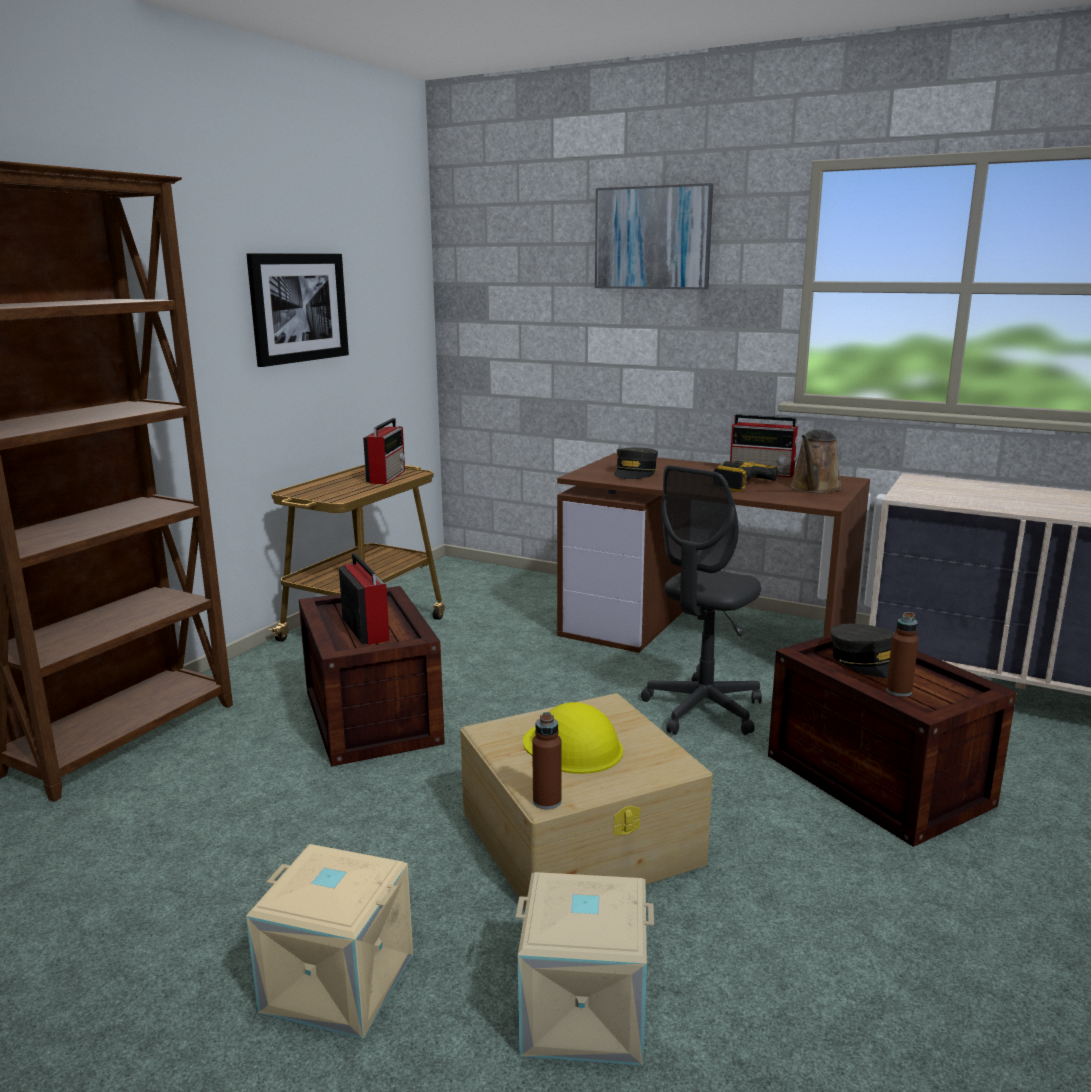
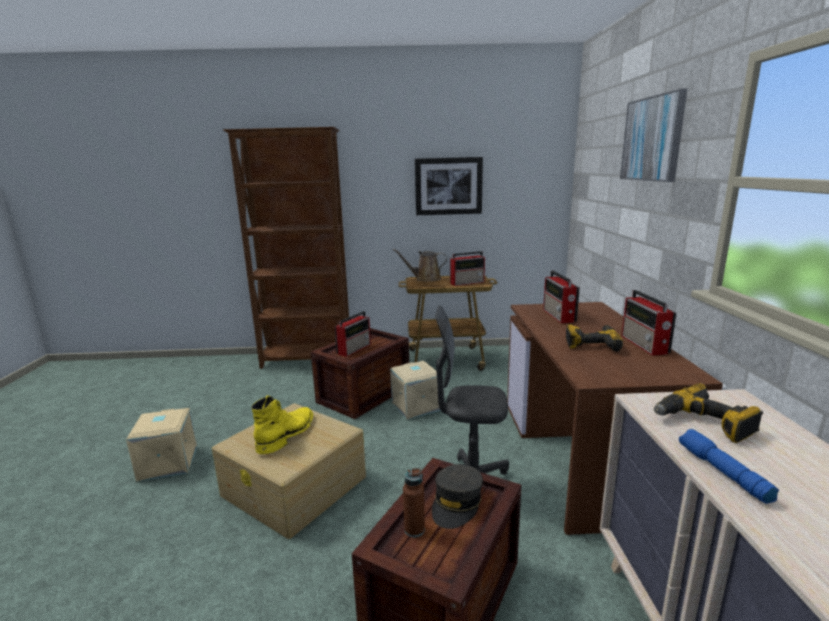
camera: 60 degrees right, 0 degrees up
(547, 801) = (229, 444): brown bottle -> none
(572, 747) = (287, 434): yellow hard hat -> yellow boot
(583, 1014) = (153, 533): beige storage box -> beige storage box (415, 406)
(635, 473) = (559, 316): grey cap -> radio
(814, 488) = (632, 368): brown watering can -> brown watering can (425, 279)
(955, 494) = (703, 423): none -> power drill
(1028, 509) = (721, 472): none -> blue flashlight

